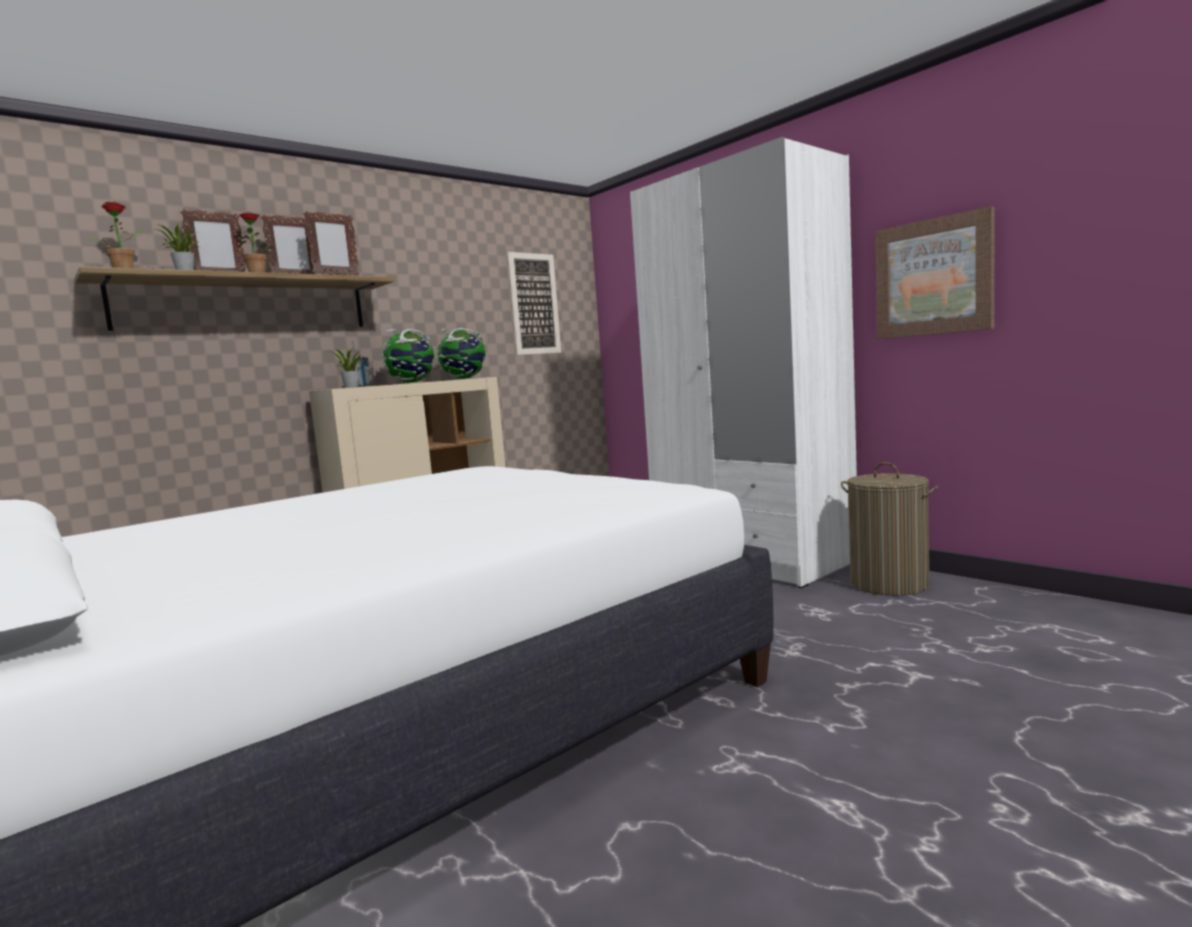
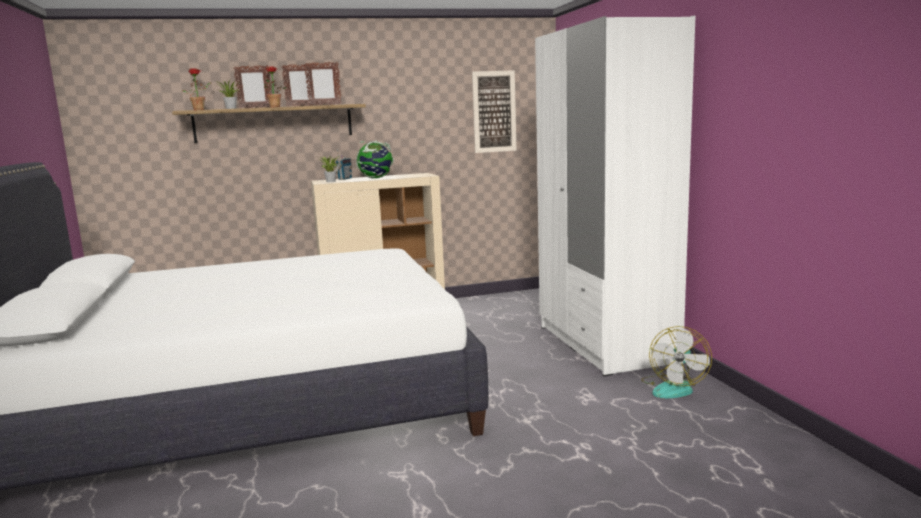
camera: 25 degrees right, 5 degrees up
(464, 378) = (417, 175): globe -> none
(889, 584) = (673, 387): laundry basket -> fan
(933, 277) = (742, 134): picture -> none

